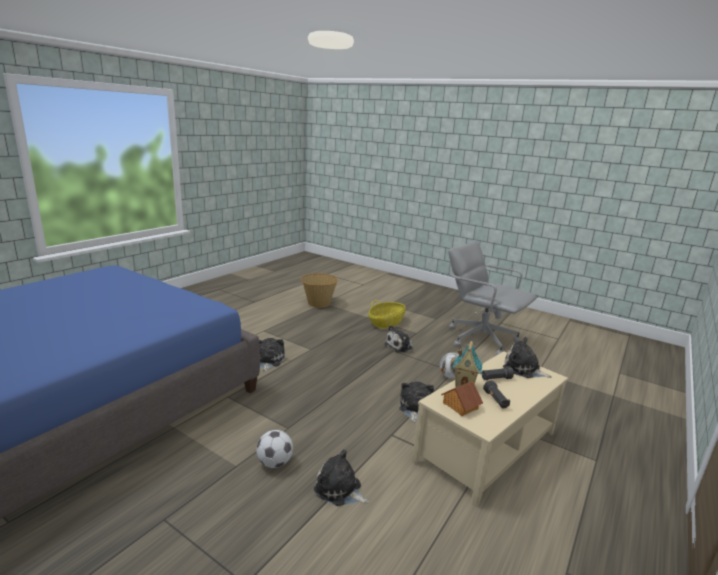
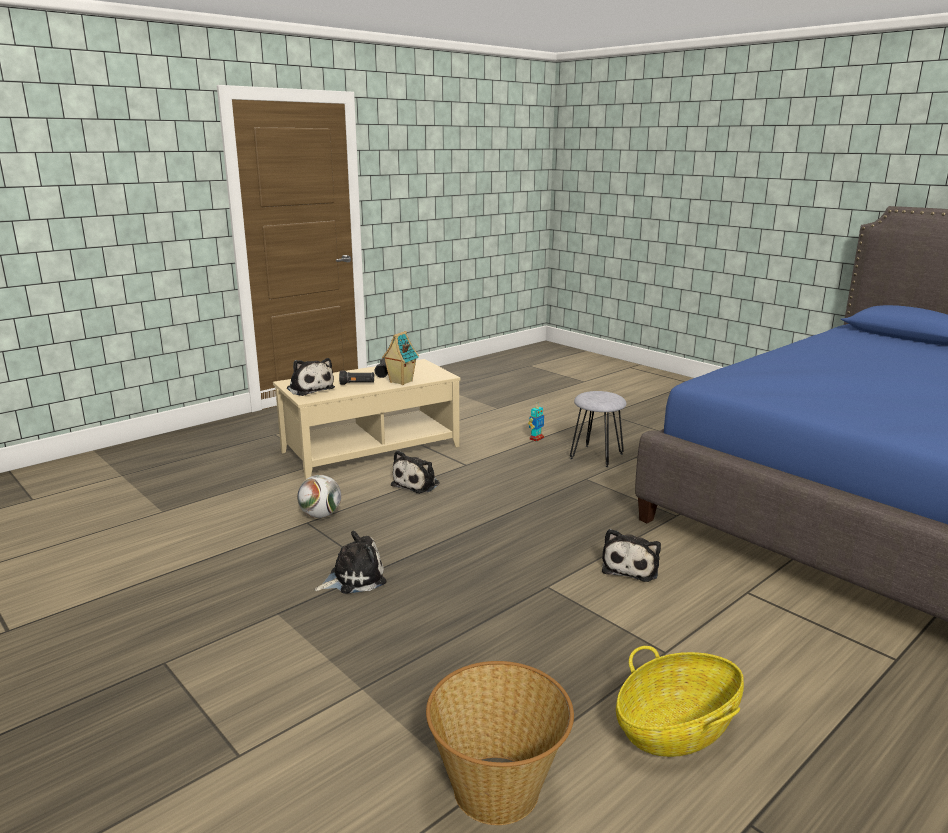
camera: 165 degrees left, 0 degrees up
(274, 463) = (597, 456): football -> grey stool
(339, 490) = (536, 438): plush toy -> toy robot
(386, 323) = (325, 655): basket -> basket (676, 728)
(460, 406) = (423, 372): toy house -> none
(481, 338) = (149, 583): grey office chair -> none

